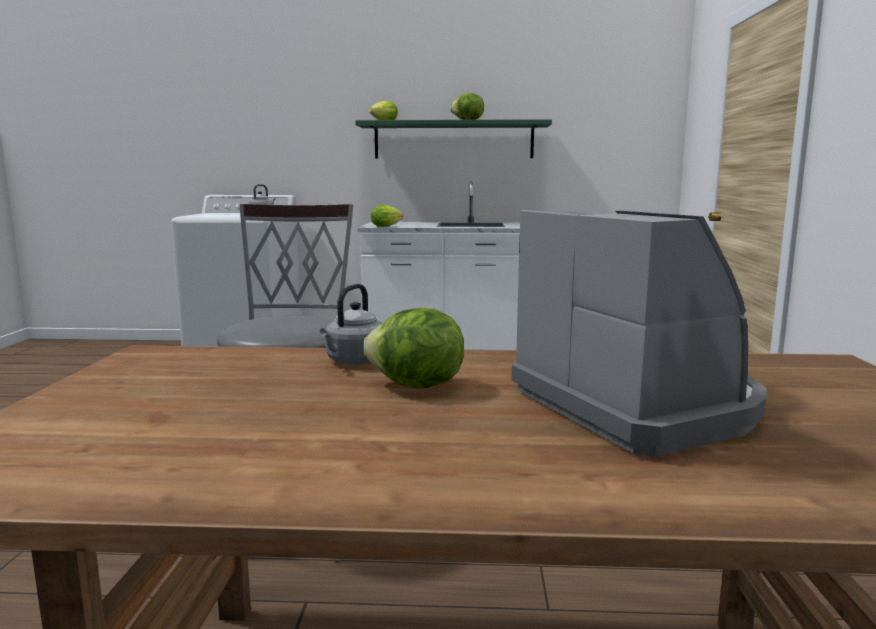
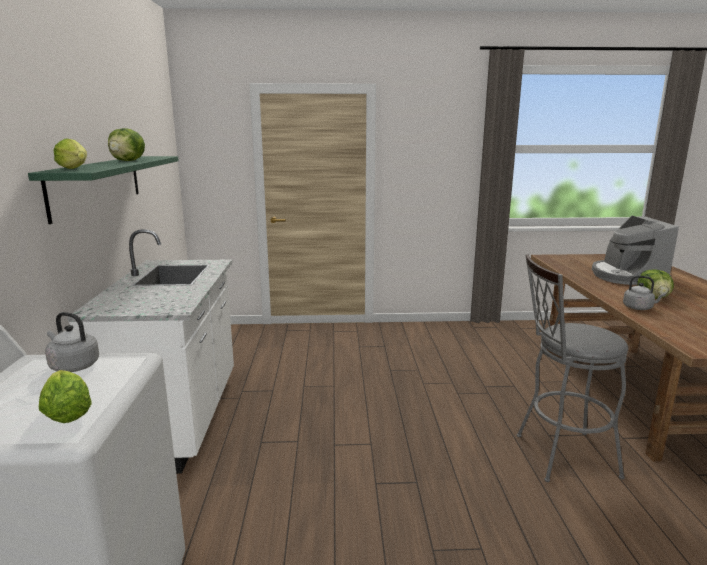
camera: 95 degrees left, 5 degrees up
(387, 226) = (179, 302): lettuce -> lettuce (67, 412)
(638, 404) = (626, 276): coffee machine -> coffee machine turned 60 degrees counterclockwise

